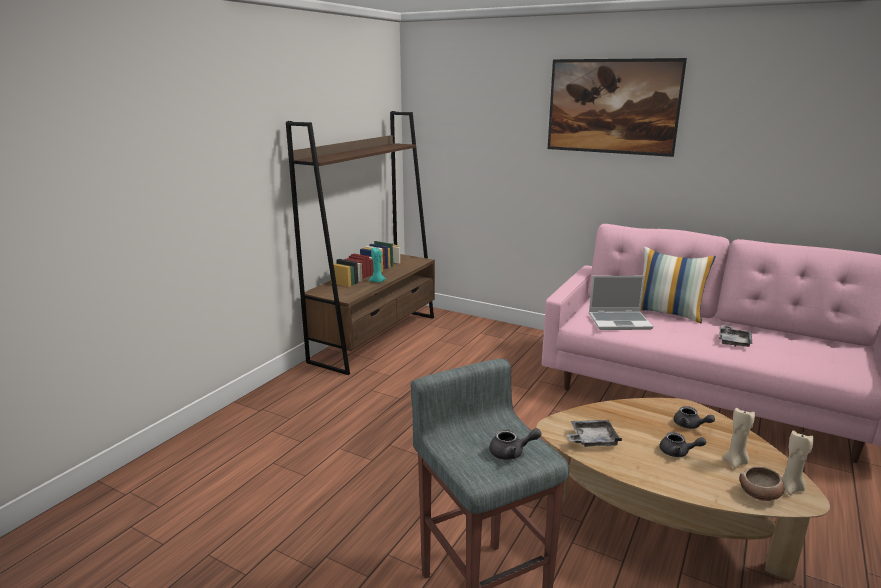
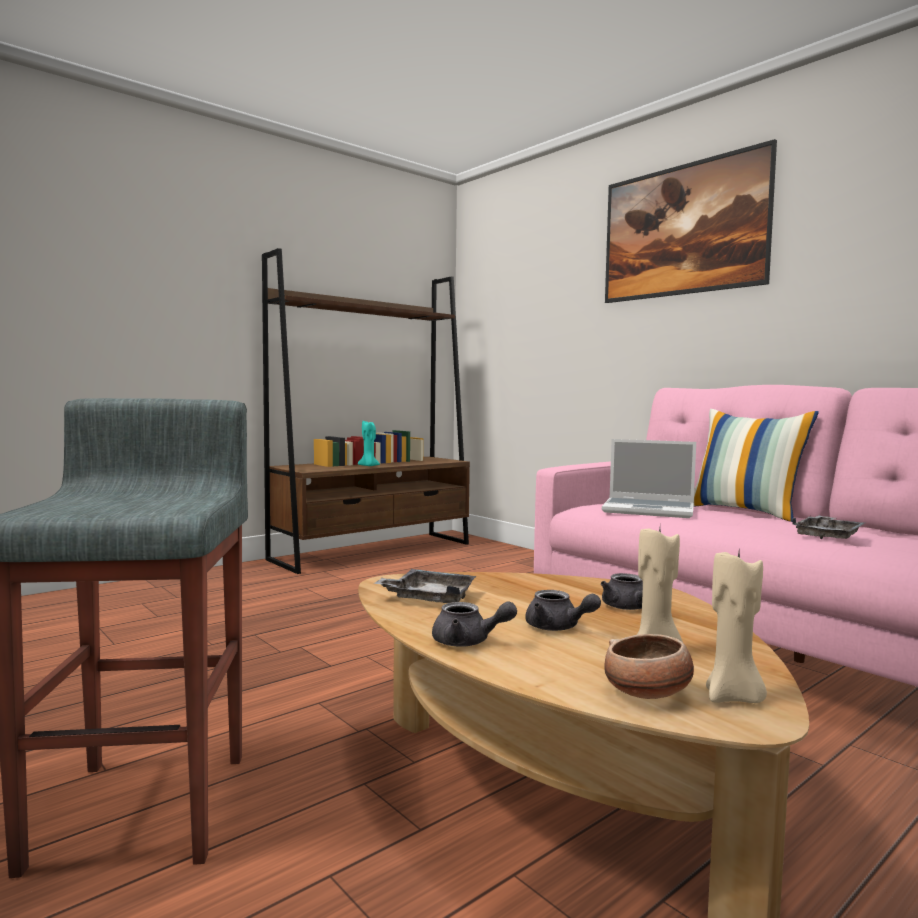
camera: 20 degrees right, 15 degrees down
(511, 453) = (141, 505): grey teapot -> grey teapot (468, 642)

